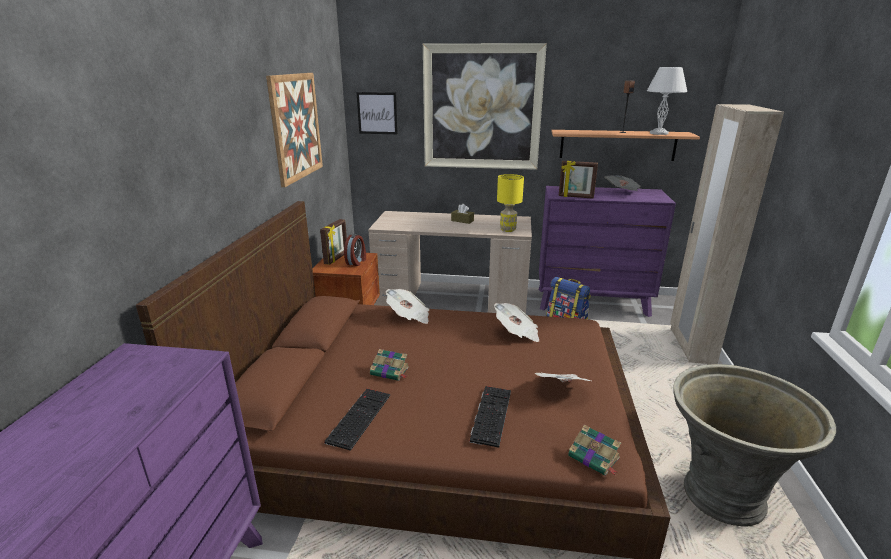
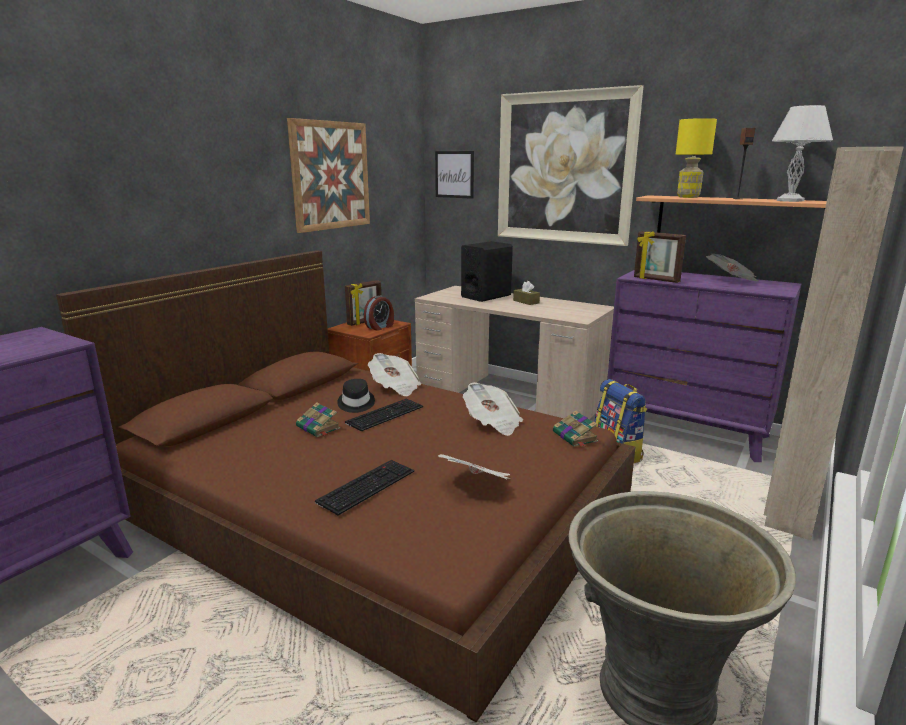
camera: 25 degrees right, 5 degrees down
(358, 417) = (245, 457): keyboard -> keyboard (385, 414)
(393, 340) = (355, 403): none -> black hat
(425, 219) = (486, 296): none -> black speaker
(508, 230) = (568, 315): yellow table lamp -> yellow table lamp (688, 197)
(594, 458) = (428, 555): book -> book (575, 437)

